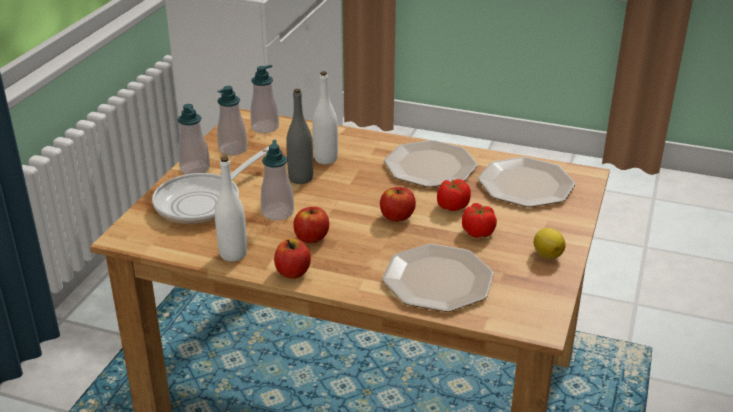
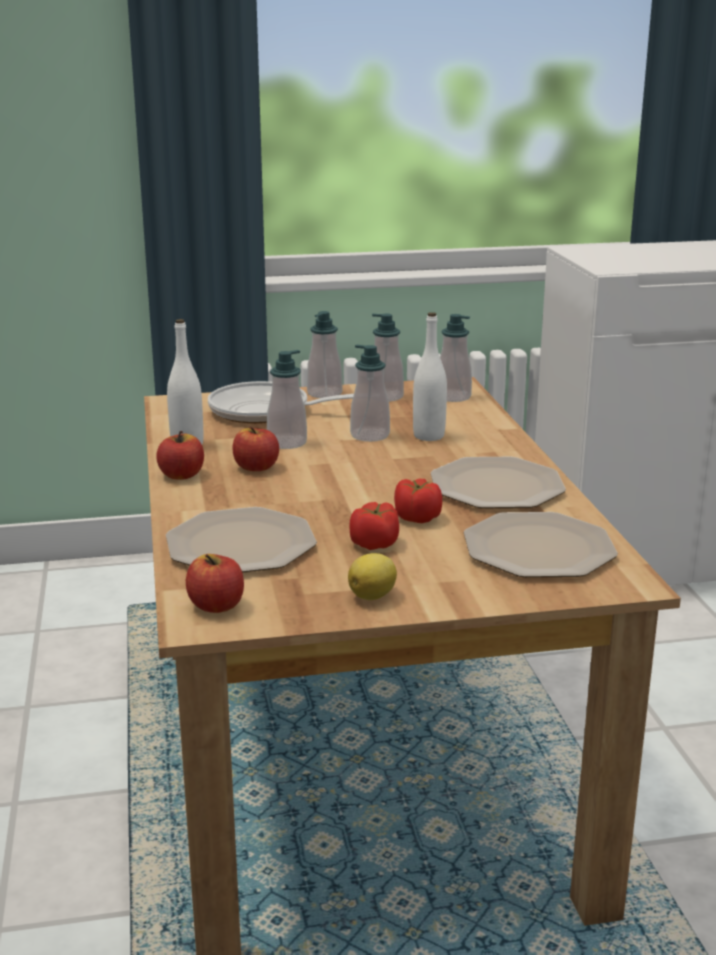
camera: 60 degrees right, 10 degrees down
(301, 178) = (370, 436): grey bottle -> soap dispenser
(397, 216) = (352, 495): apple -> apple (216, 606)

